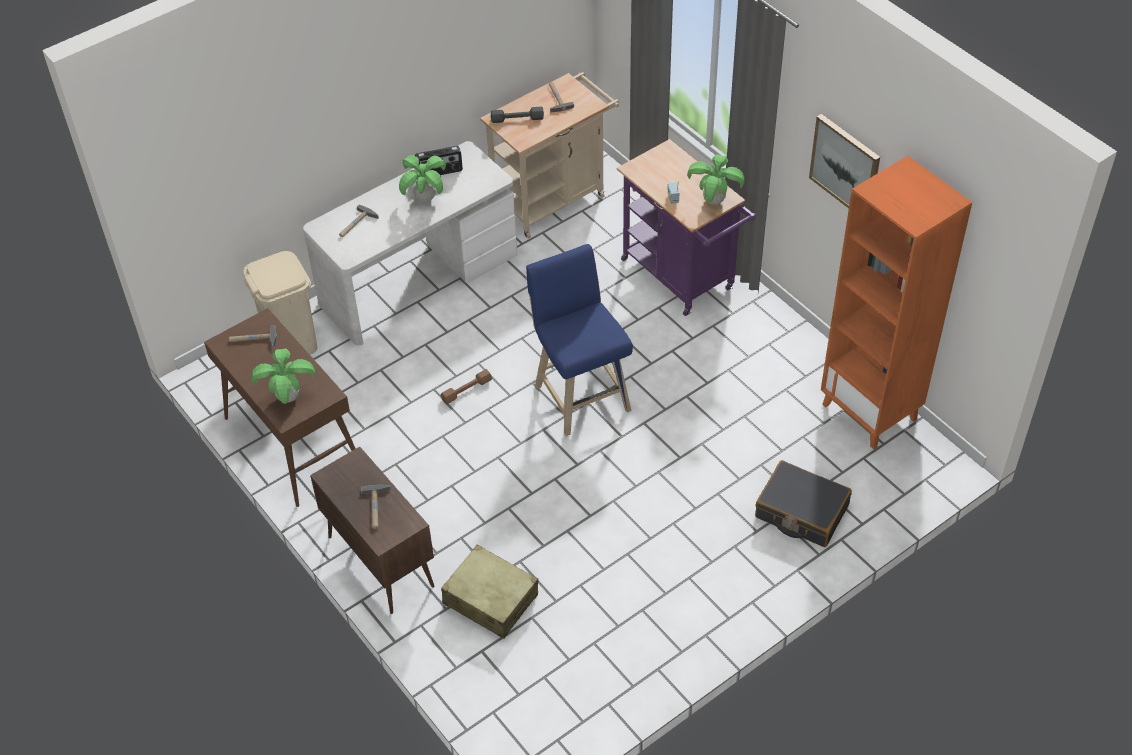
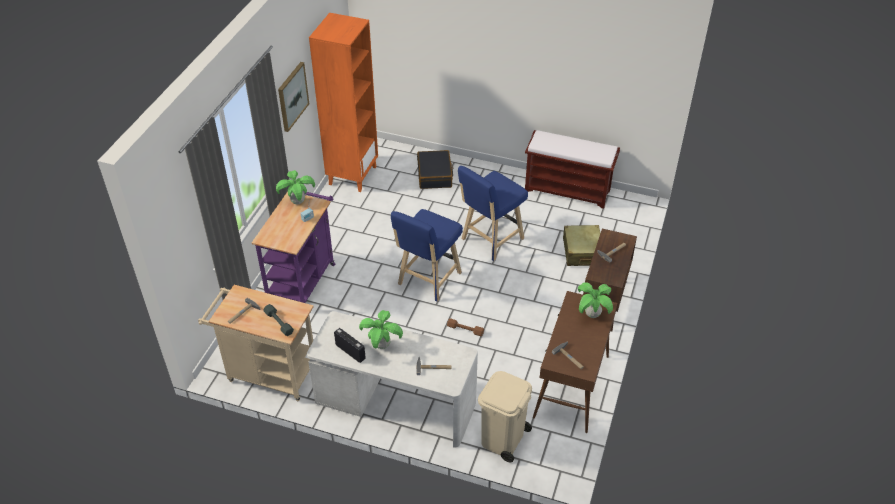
camera: 125 degrees left, 5 degrees down
(602, 501) = (490, 240): none -> blue stool
(636, 672) = (568, 190): none -> brown bench

